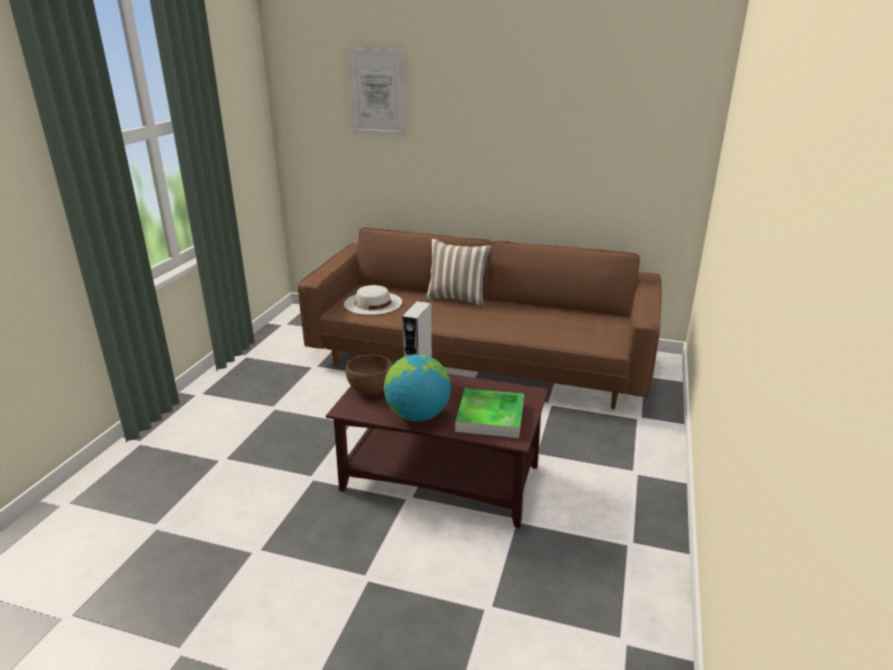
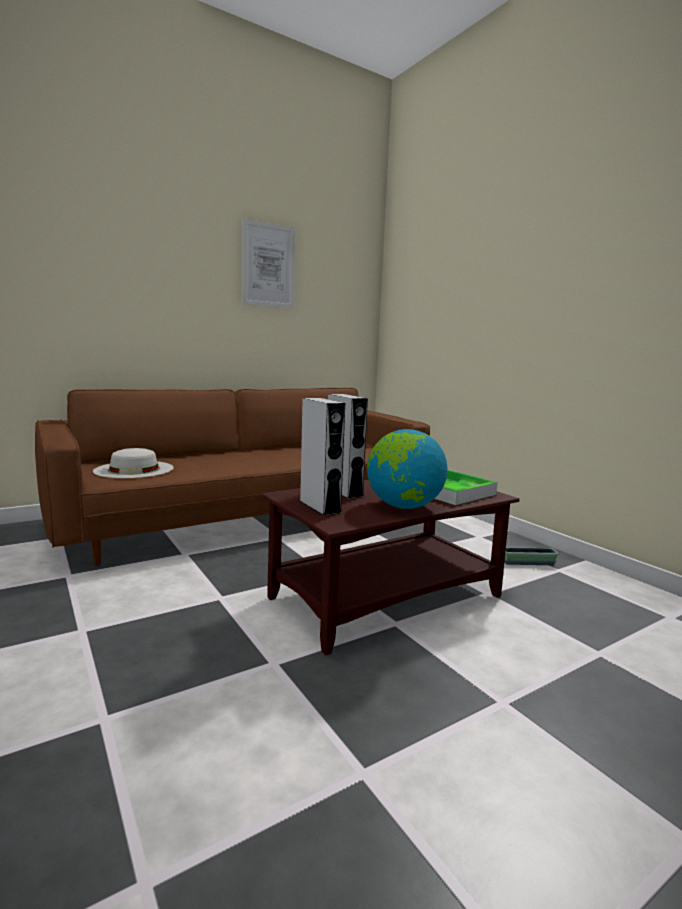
camera: 50 degrees left, 15 degrees down
(371, 390) = (320, 506): brown bowl -> grey speaker
(377, 92) = (66, 229): picture -> picture (268, 265)
(458, 298) = (214, 454): pillow -> none
(617, 520) = (528, 563): none -> planter

